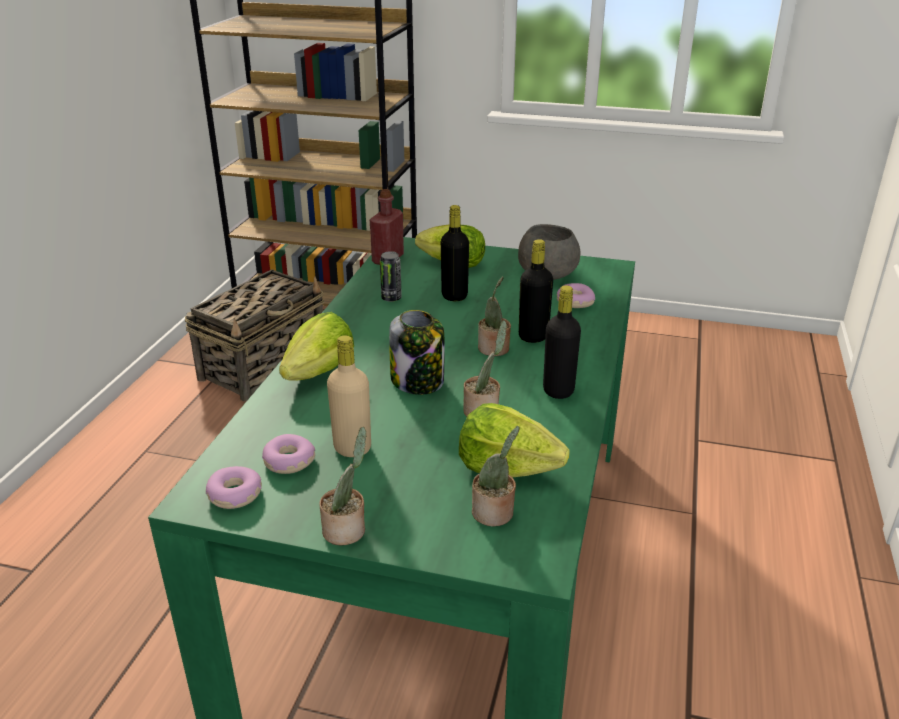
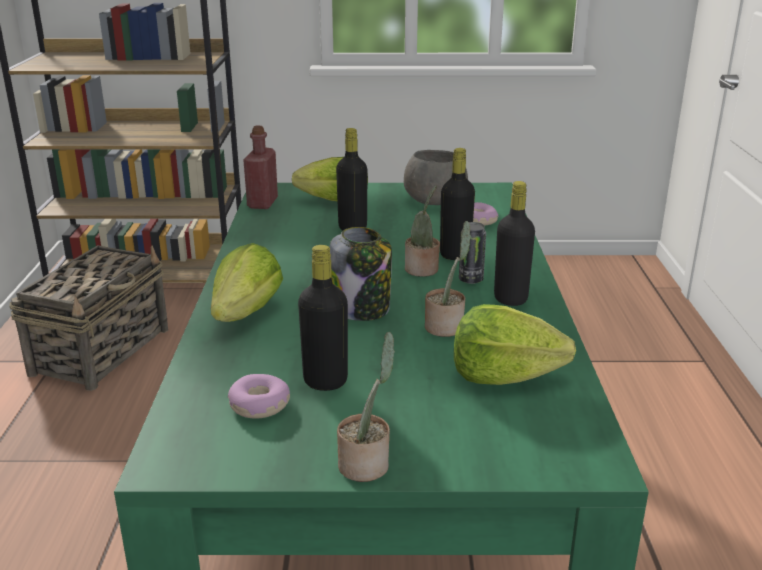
camera: 15 degrees left, 5 degrees down
(235, 495) = (213, 450): donut -> none
(352, 448) = (325, 381): beige bottle -> black bottle
(391, 298) = (286, 237): can -> can (471, 280)
(495, 514) = (519, 421): potted plant -> none

